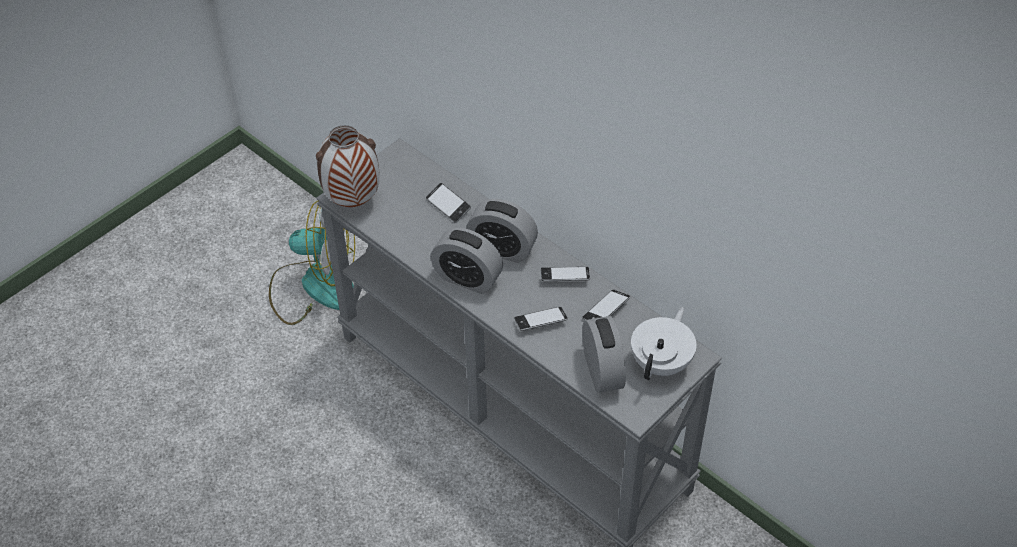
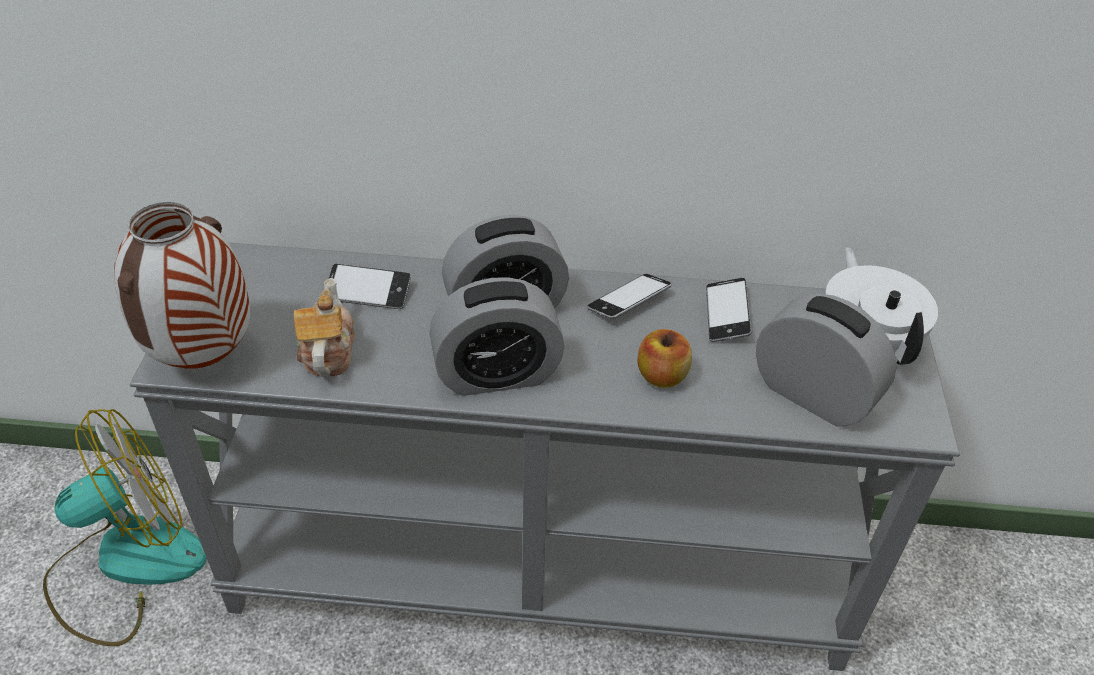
camera: 40 degrees left, 5 degrees down
(405, 226) = (327, 351): none -> teapot
(540, 321) = (662, 376): phone -> apple

